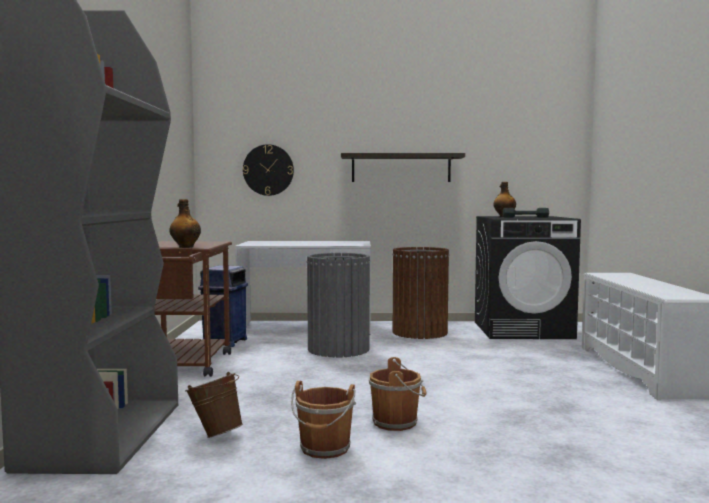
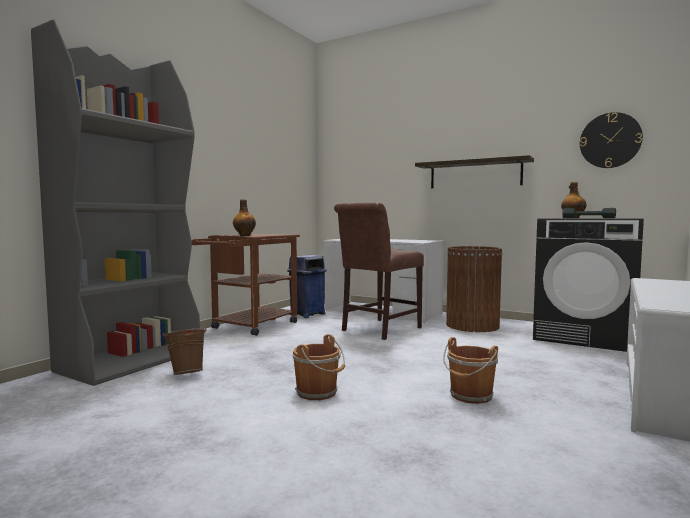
camera: 30 degrees right, 0 degrees up
(268, 170) = (366, 181): wall clock -> wall clock (610, 140)
(325, 449) = (230, 400): brown bucket -> brown bucket (470, 396)
(338, 349) = (378, 330): grey trash can -> brown chair

